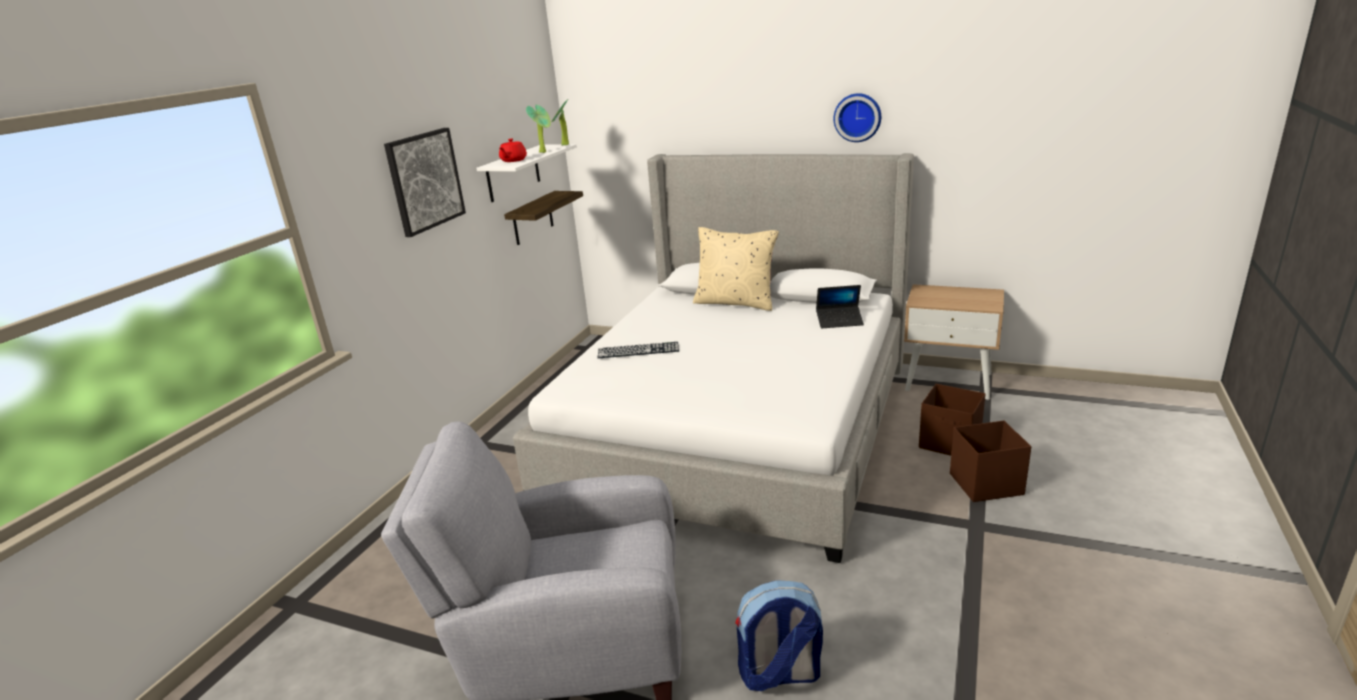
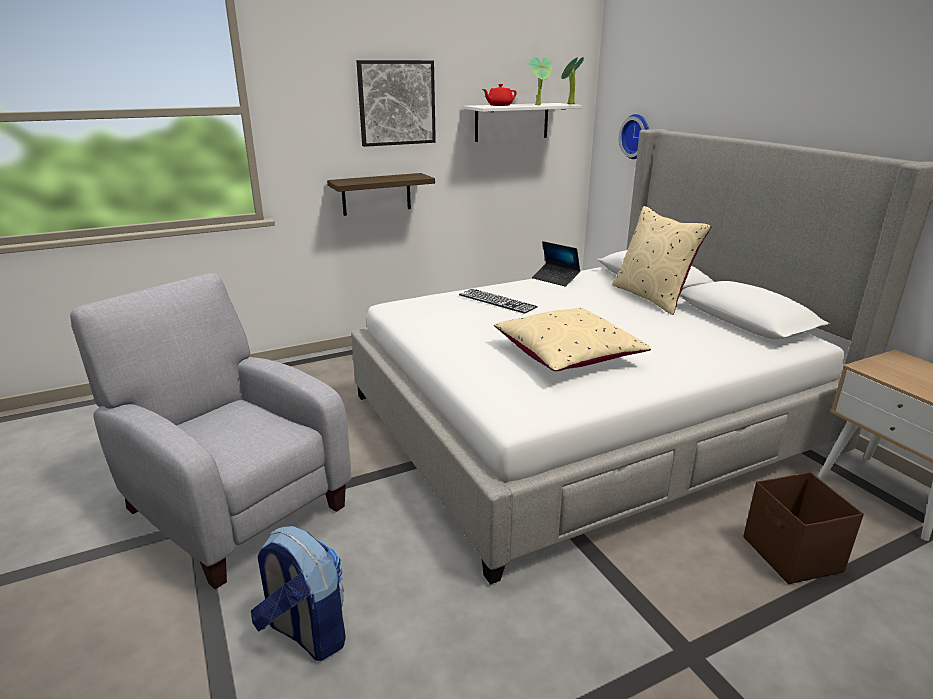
camera: 40 degrees right, 0 degrees up
(532, 218) = (527, 171): shelf -> shelf (376, 194)
(763, 369) = (567, 355): none -> beige pillow
(839, 321) = (724, 348): laptop -> laptop (555, 279)
(858, 117) = (880, 103): wall clock -> wall clock (637, 136)
(984, 484) = (769, 621): brown storage box -> none

